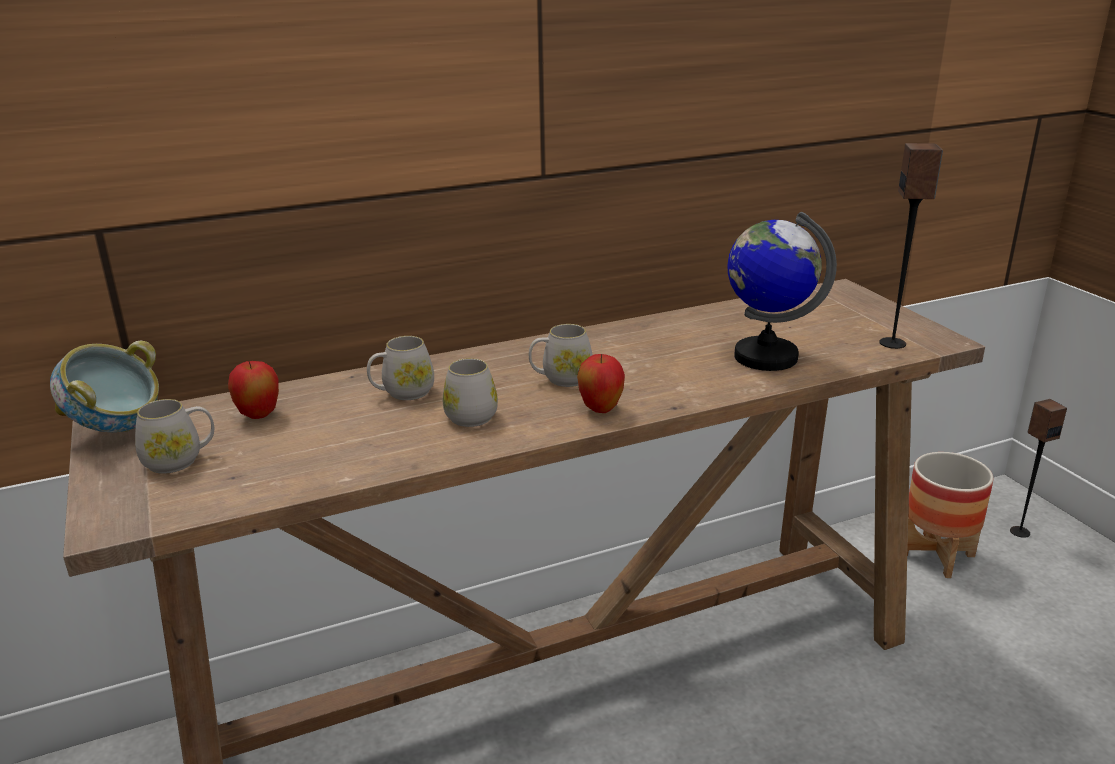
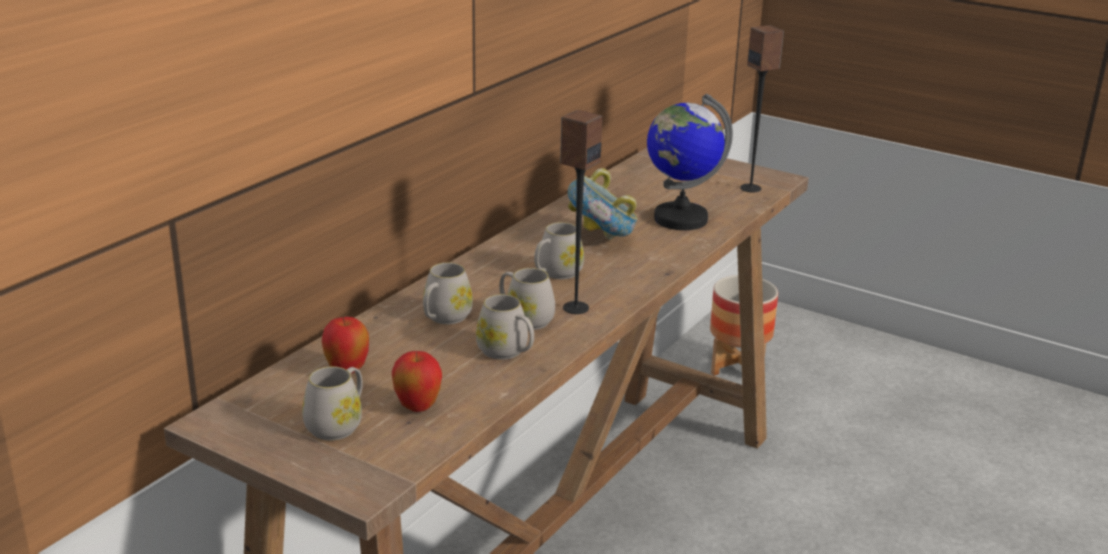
camera: 35 degrees left, 0 degrees up
(117, 430) = (229, 421): bowl -> bowl (601, 240)
(407, 440) = (507, 352): none -> white mug
(600, 409) = (618, 289): apple -> apple (418, 408)
(1019, 531) = (779, 331): speaker -> speaker (575, 308)

